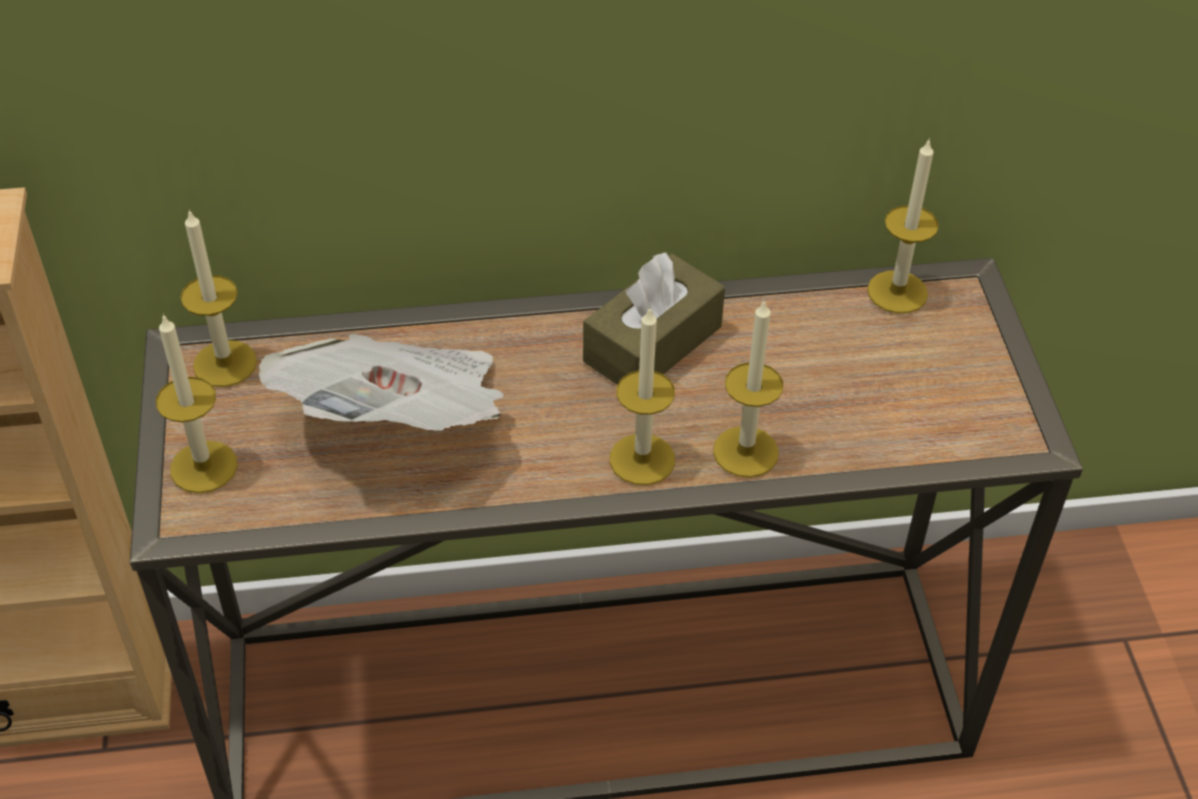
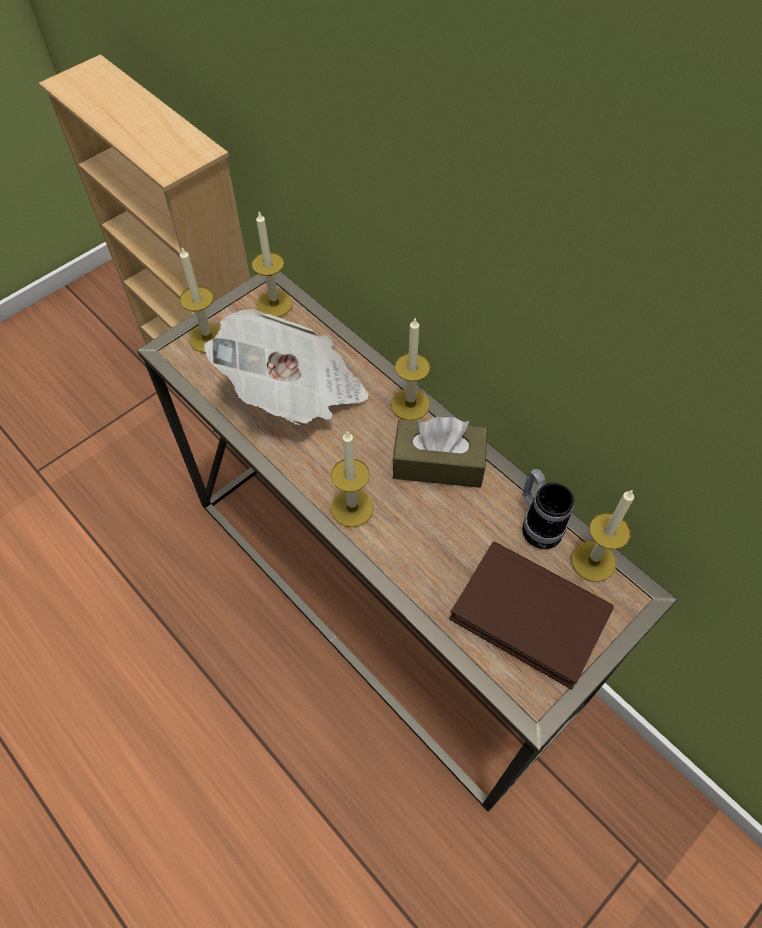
camera: 55 degrees right, 10 degrees up
(745, 452) = (397, 554): candle -> candle (410, 404)
(813, 308) = (537, 524): none -> mug
(921, 381) = (529, 615): none -> brown book

